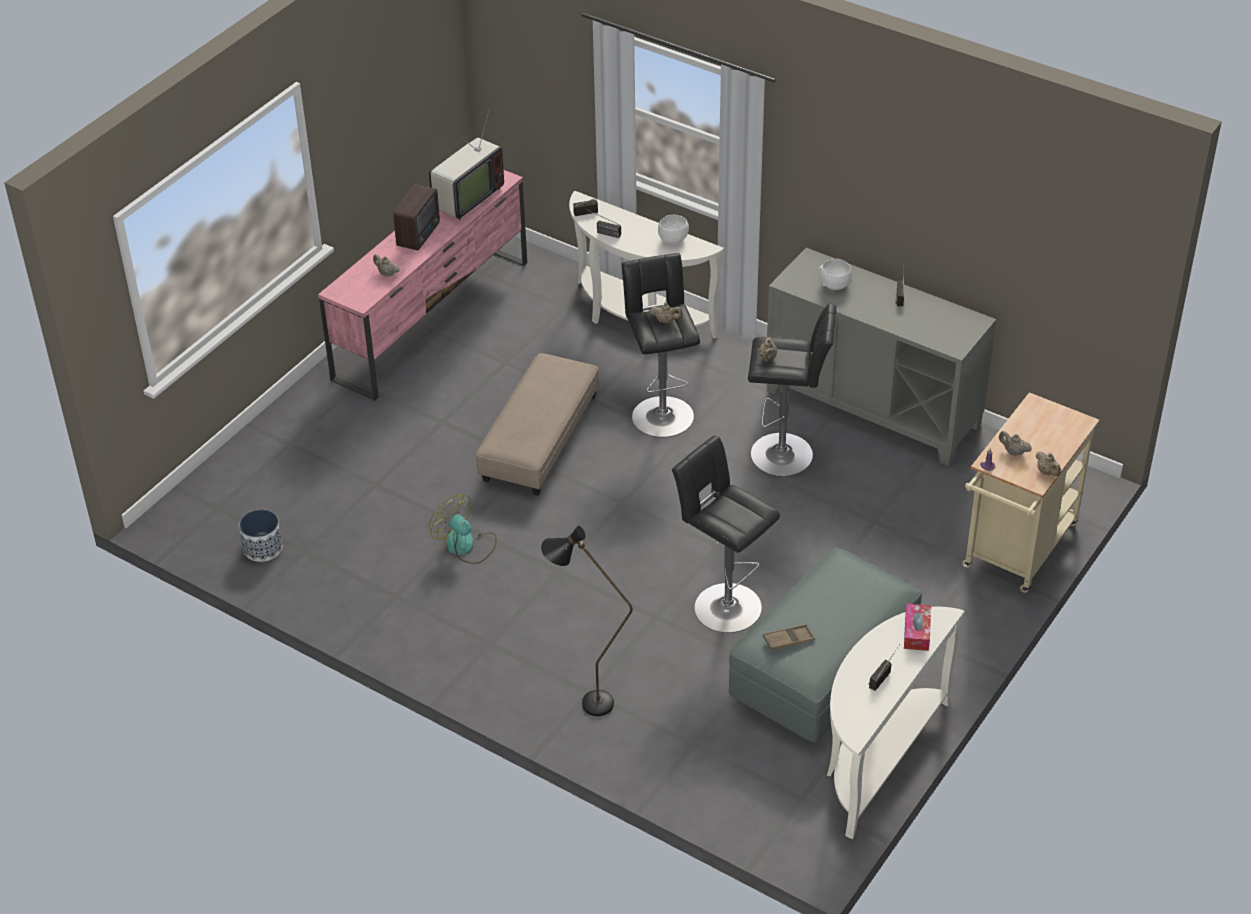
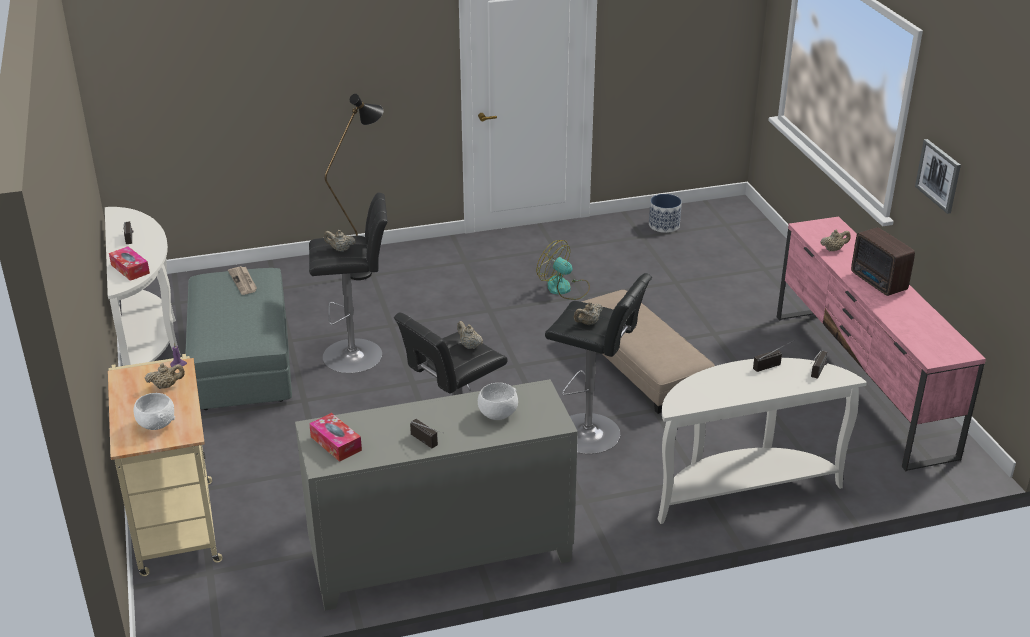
camera: 130 degrees right, 10 degrees down
(357, 147) = (939, 175): none -> picture
(465, 199) = (916, 324): television -> none
(466, 546) = (564, 289): fan -> fan turned 135 degrees counterclockwise
(673, 240) = (713, 395): white bowl -> white bowl (156, 424)
(788, 640) = (243, 281): brown tray -> newspaper
(954, 329) = (336, 443): none -> tissue box
(1047, 472) = (120, 388): beige teapot -> beige teapot (340, 249)

